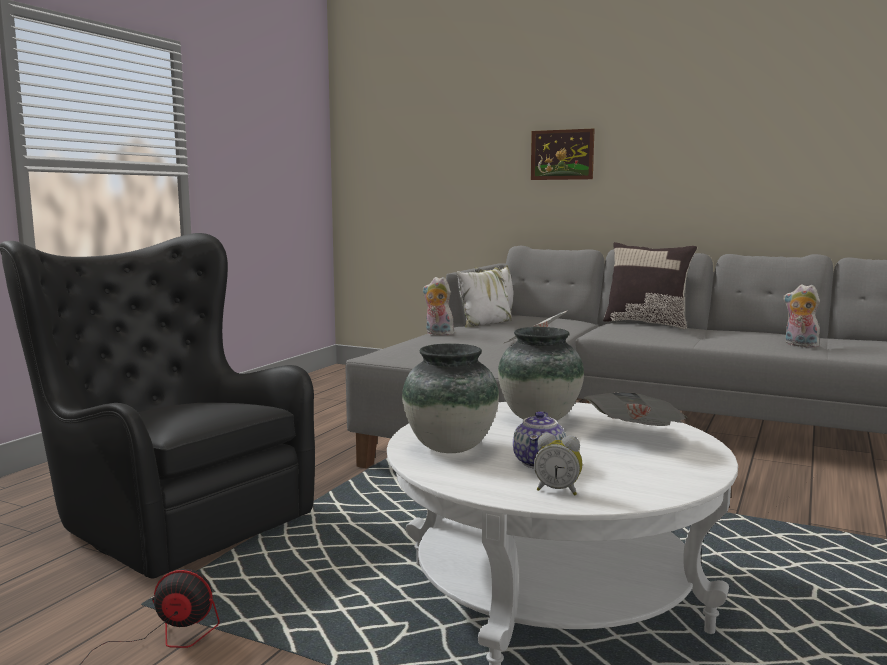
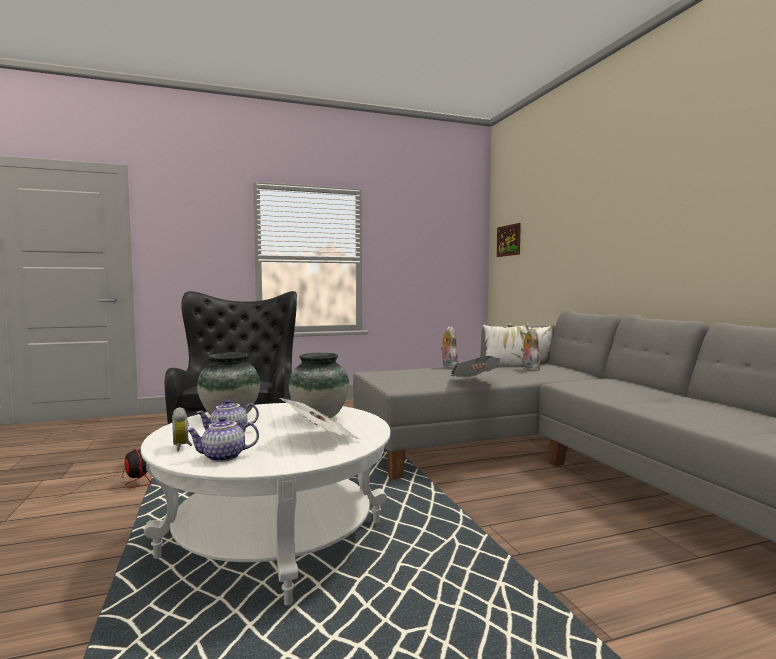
camera: 45 degrees right, 5 degrees down
(562, 154) = (607, 235): picture -> picture (508, 240)
(639, 482) = (223, 457): none -> teapot
(647, 324) = (632, 383): pillow -> none
(799, 345) = (729, 422): plush toy -> plush toy (529, 369)

